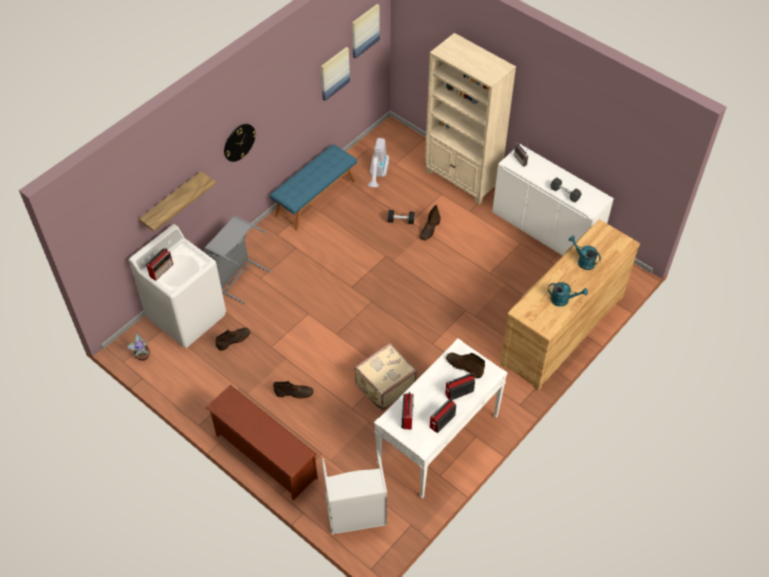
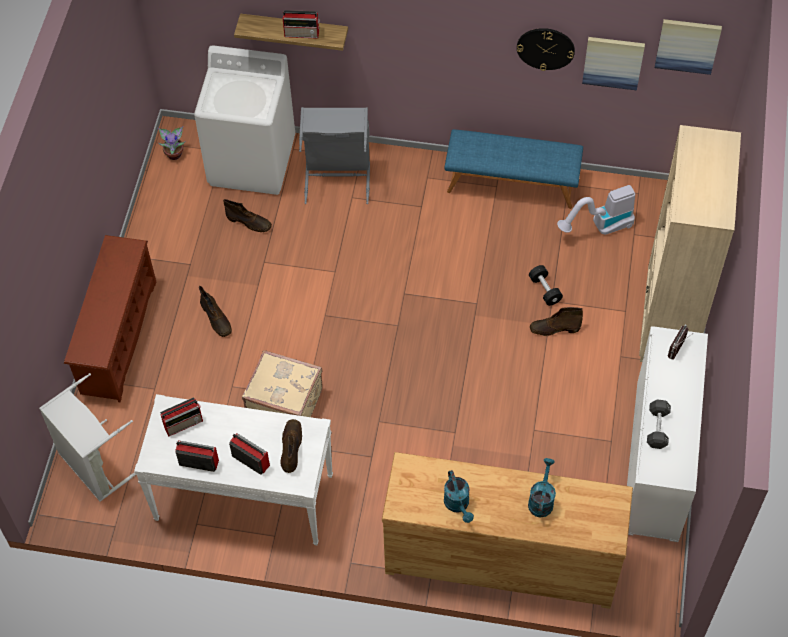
camera: 60 degrees right, 5 degrees up
(162, 270) = (223, 84): radio -> radio (302, 33)
(239, 142) = (419, 35): wall clock -> wall clock (545, 48)

